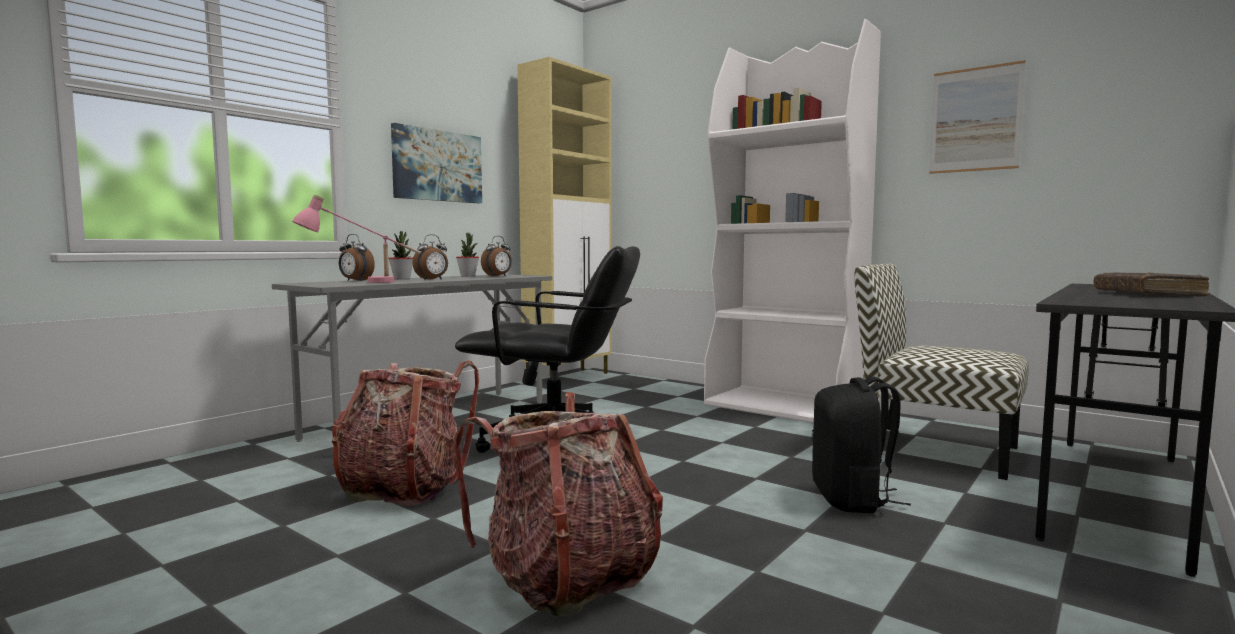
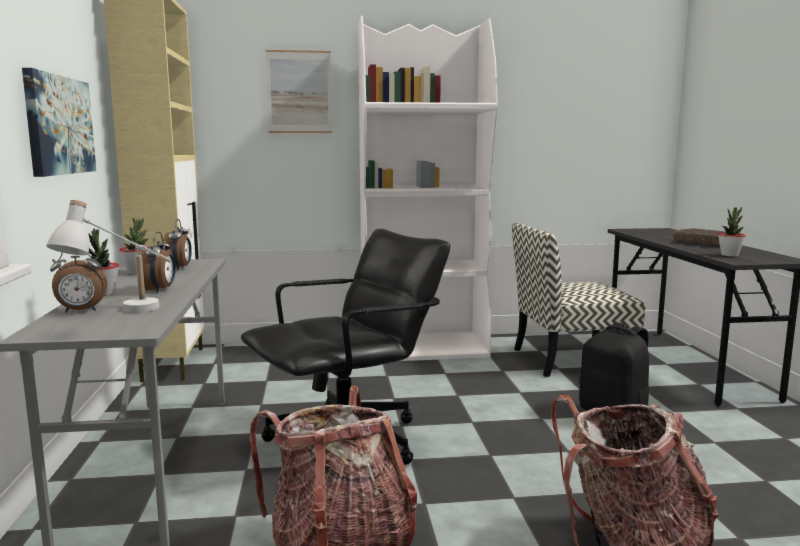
camera: 45 degrees left, 5 degrees up
(361, 282) = (124, 314): pink table lamp -> white table lamp
(975, 119) = (545, 108): picture -> picture (299, 92)
(1102, 300) = (729, 255): none -> potted plant

